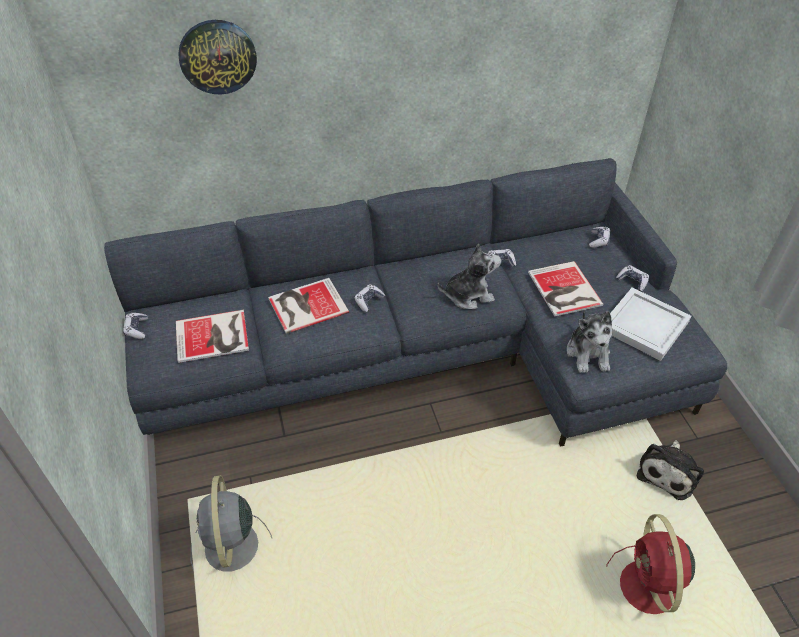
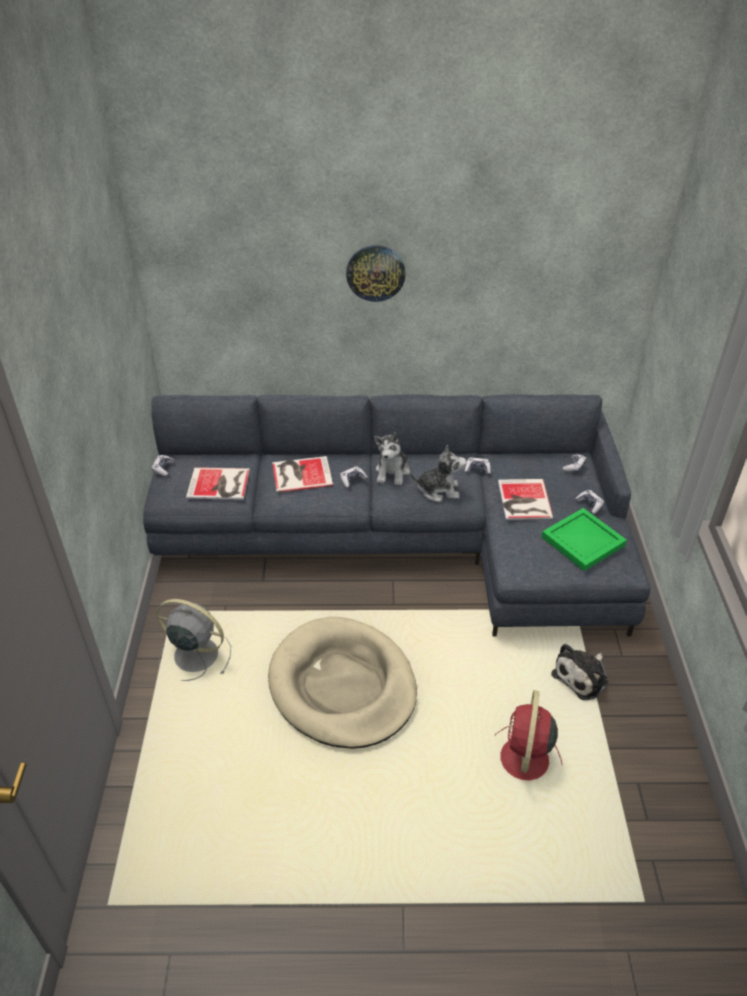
camera: 15 degrees right, 5 degrees down
(217, 56) = (260, 263): wall clock -> wall clock (375, 273)
(232, 549) = (194, 654): grey fan -> grey fan turned 105 degrees clockwise
(419, 547) = (342, 686): none -> beige dog bed
(588, 353) = (524, 554): plush toy -> plush toy (392, 472)
(644, 324) = (583, 540): white tray -> green tray

